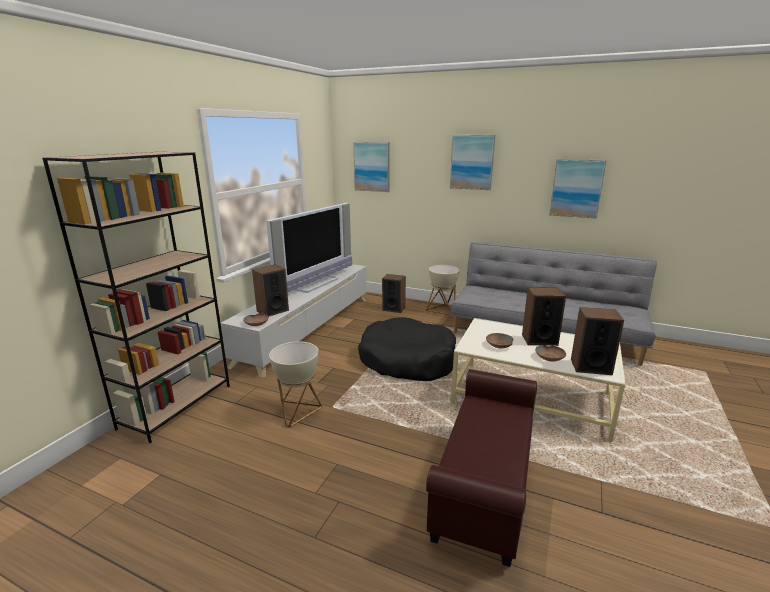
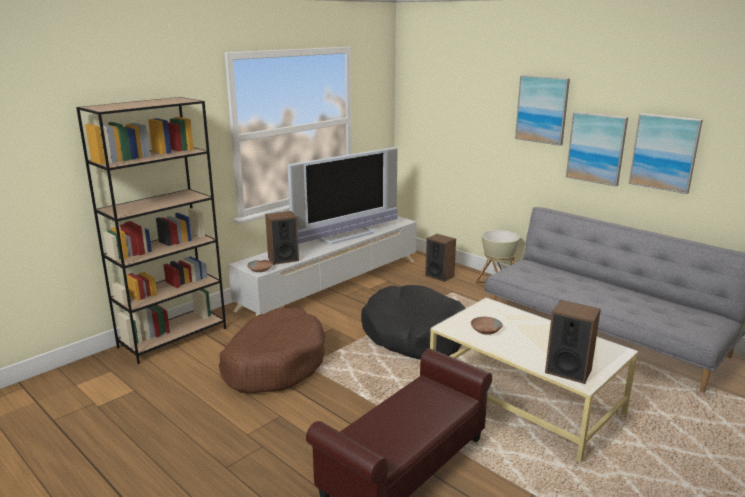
camera: 20 degrees right, 0 degrees up
(299, 411) = (274, 363): planter -> brown dog bed
(372, 166) = (434, 106): picture -> picture (596, 148)
(539, 340) = (538, 333): speaker -> none
(550, 357) = (531, 353): brown bowl -> none

